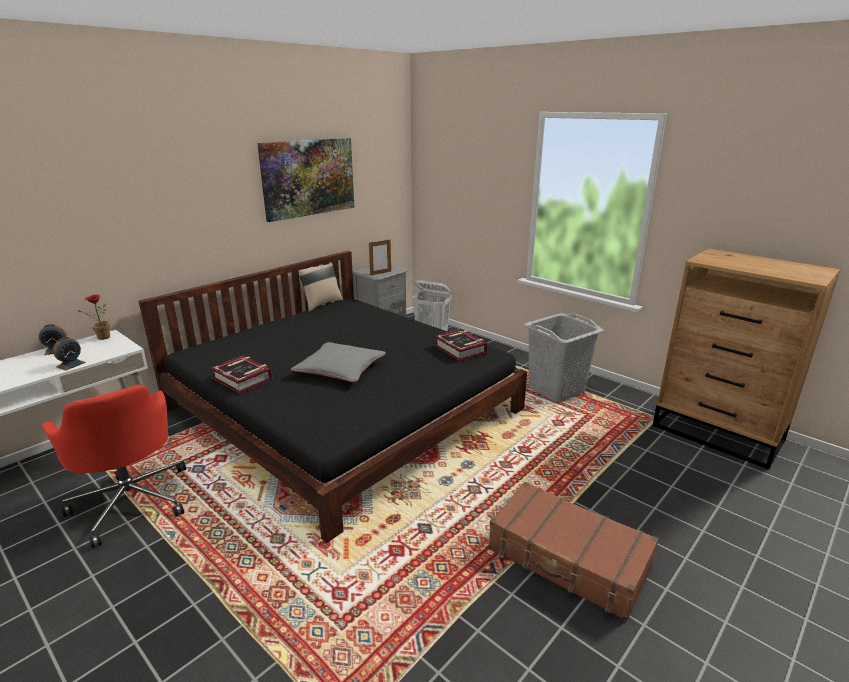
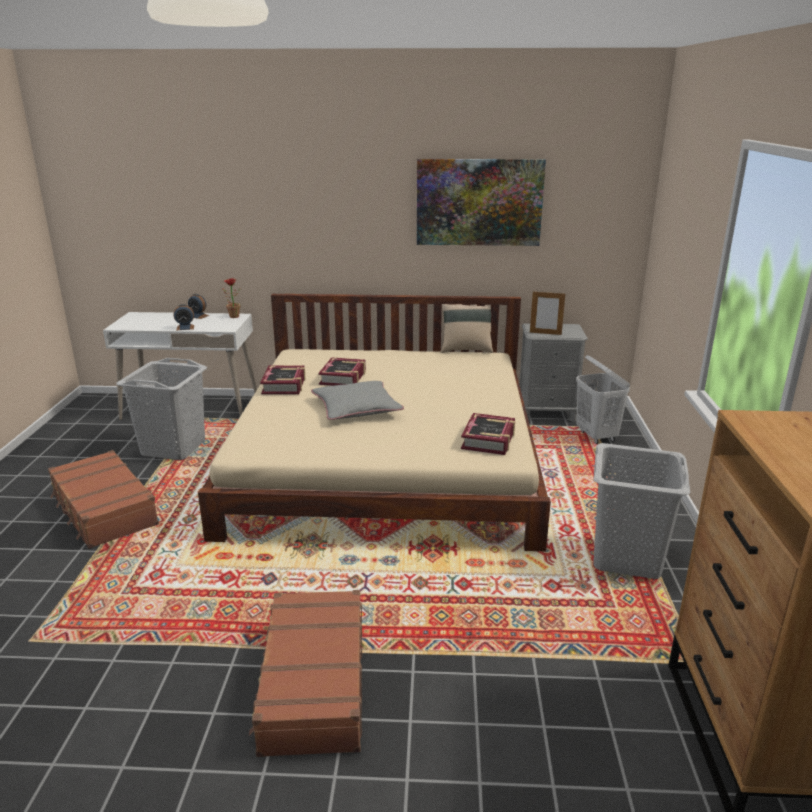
camera: 50 degrees right, 0 degrees up
(132, 501) = (173, 448): red office chair -> grey laundry basket
(170, 593) = (103, 510): none -> brown suitcase
(279, 354) = (343, 377): none -> book
(343, 409) = (386, 460): black bed -> beige bed

